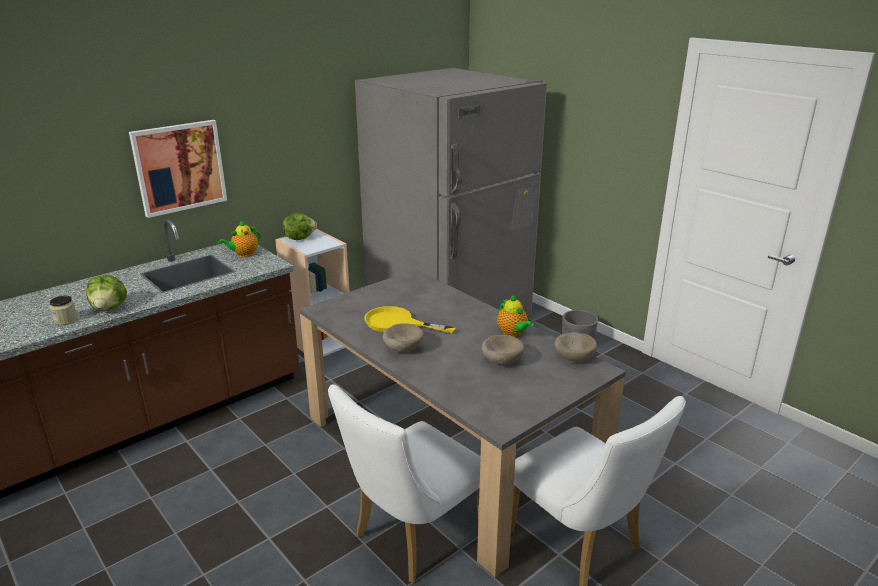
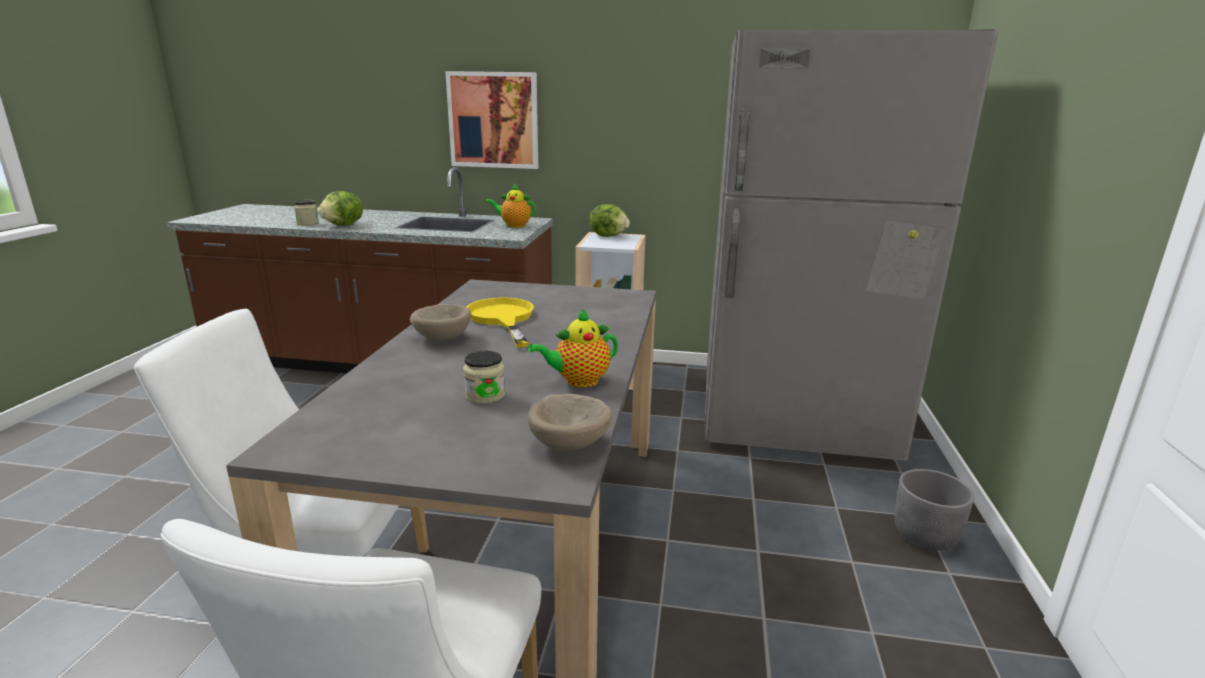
camera: 50 degrees right, 5 degrees down
(501, 360) = (485, 395): beige bowl -> jar
(513, 334) = (578, 381): teapot -> teapot turned 45 degrees clockwise

